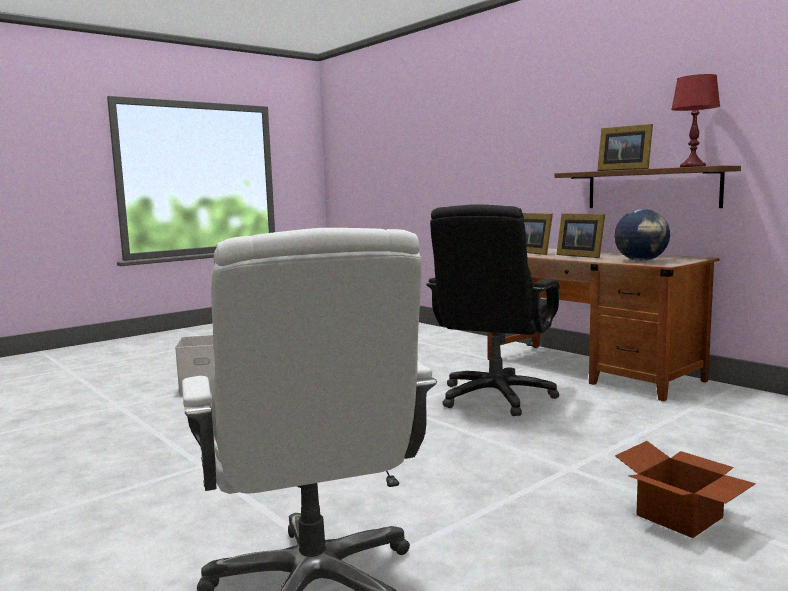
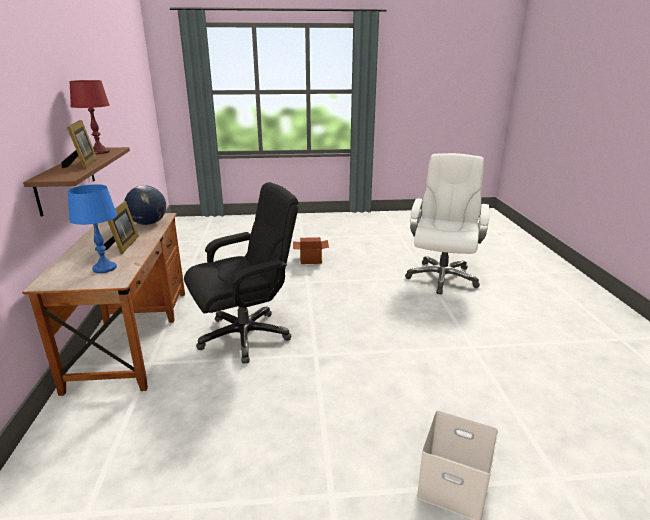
camera: 145 degrees left, 15 degrees up
(533, 252) = (104, 268): picture frame -> blue table lamp

